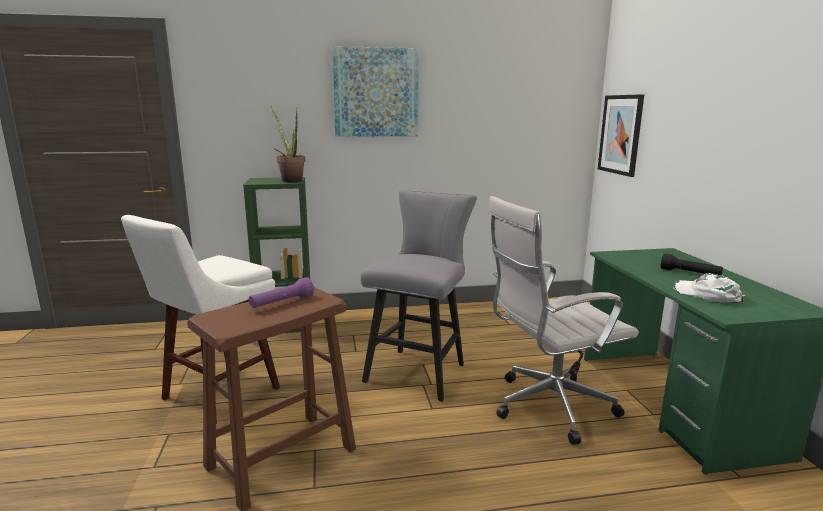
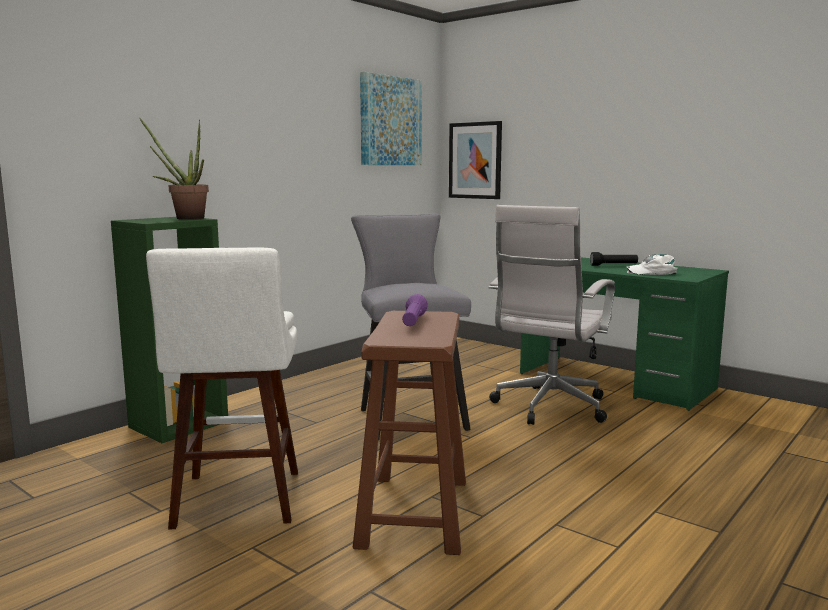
camera: 40 degrees left, 5 degrees down
(375, 92) = (253, 108): picture -> picture (390, 121)

